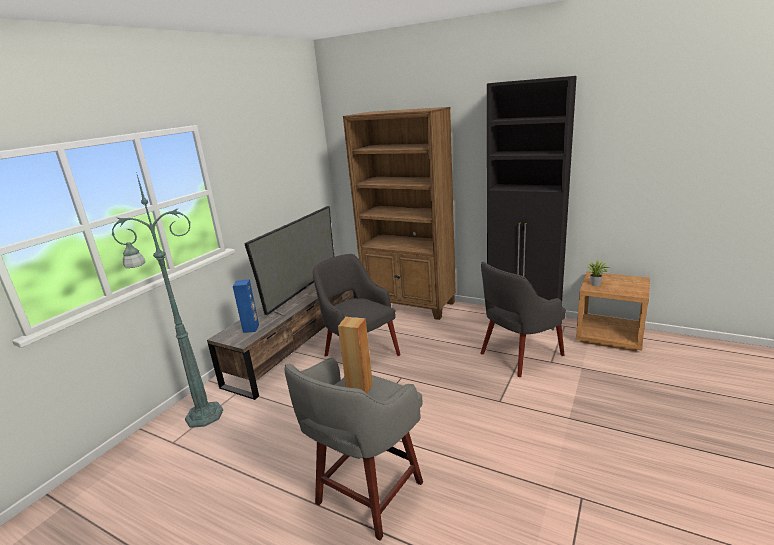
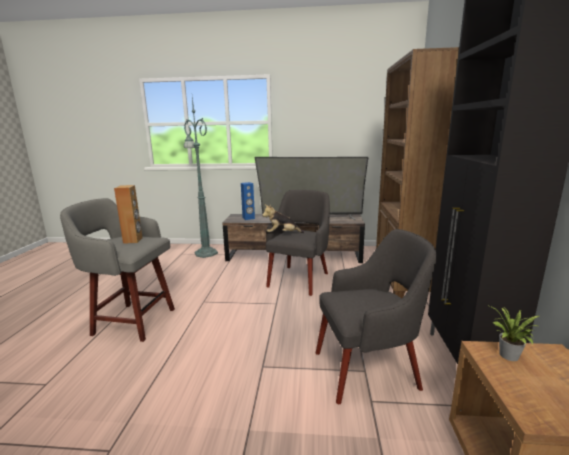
camera: 65 degrees right, 5 degrees down
(348, 314) = (282, 234): none -> plush toy
(520, 354) = (367, 369): grey armchair -> grey armchair turned 135 degrees clockwise

